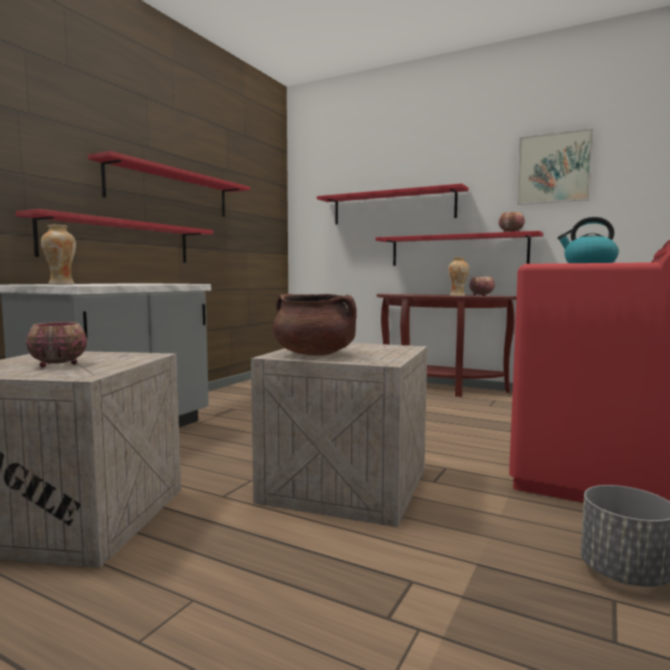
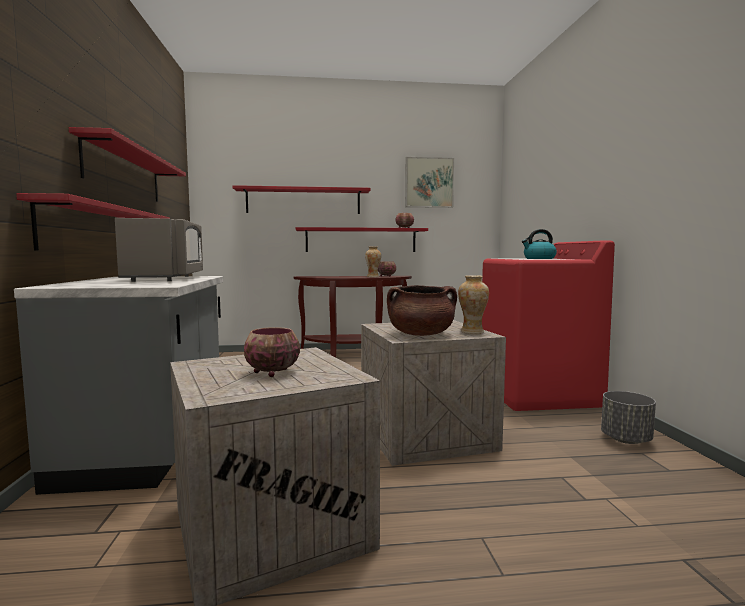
camera: 35 degrees left, 0 degrees up
(61, 284) = (108, 284): vase -> vase (472, 332)
(142, 283) = (166, 278): none -> grey microwave

